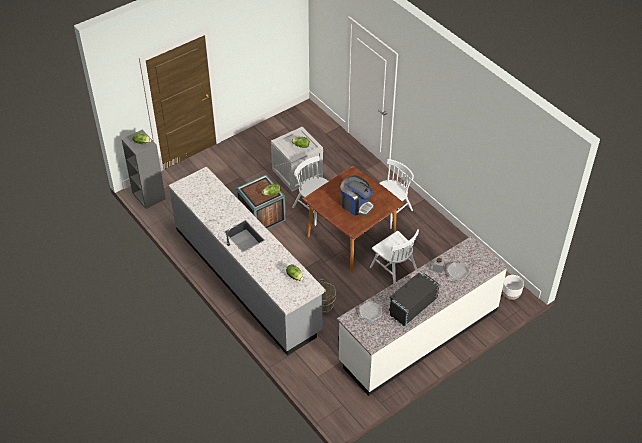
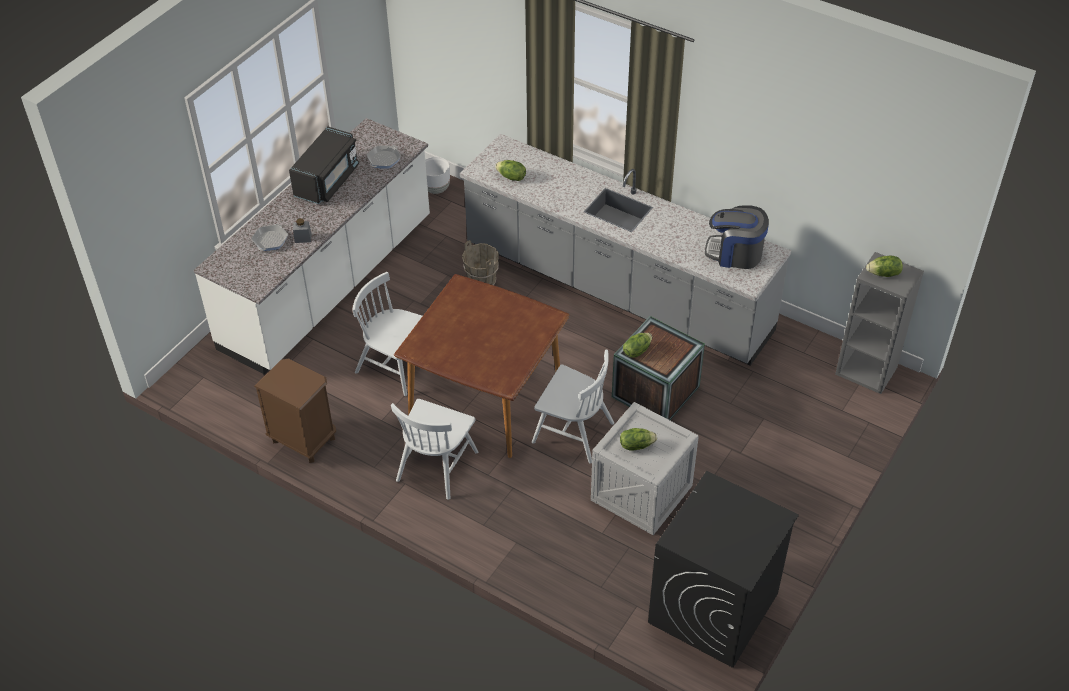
camera: 160 degrees right, 0 degrees up
(294, 124) = (713, 608): none -> black washing machine
(356, 205) = (473, 326): coffee machine -> coffee machine (735, 253)
(455, 243) = (303, 440): none -> brown nightstand
(510, 295) = (196, 378): white planter -> white planter (436, 189)

